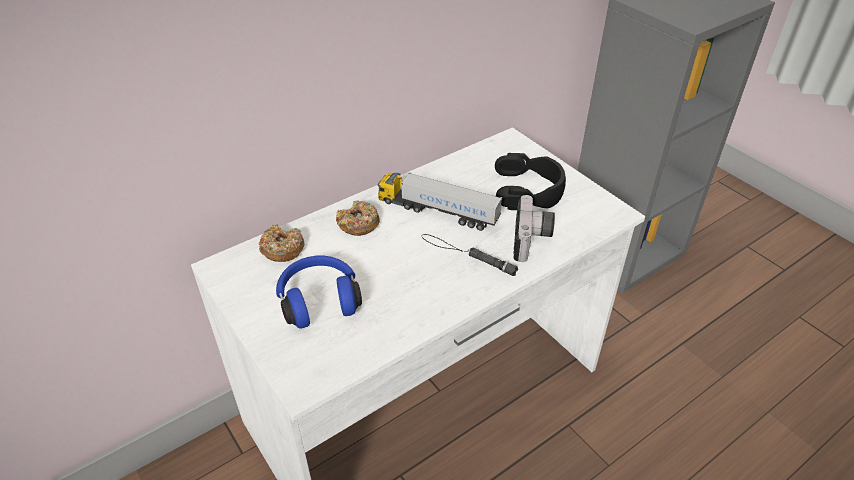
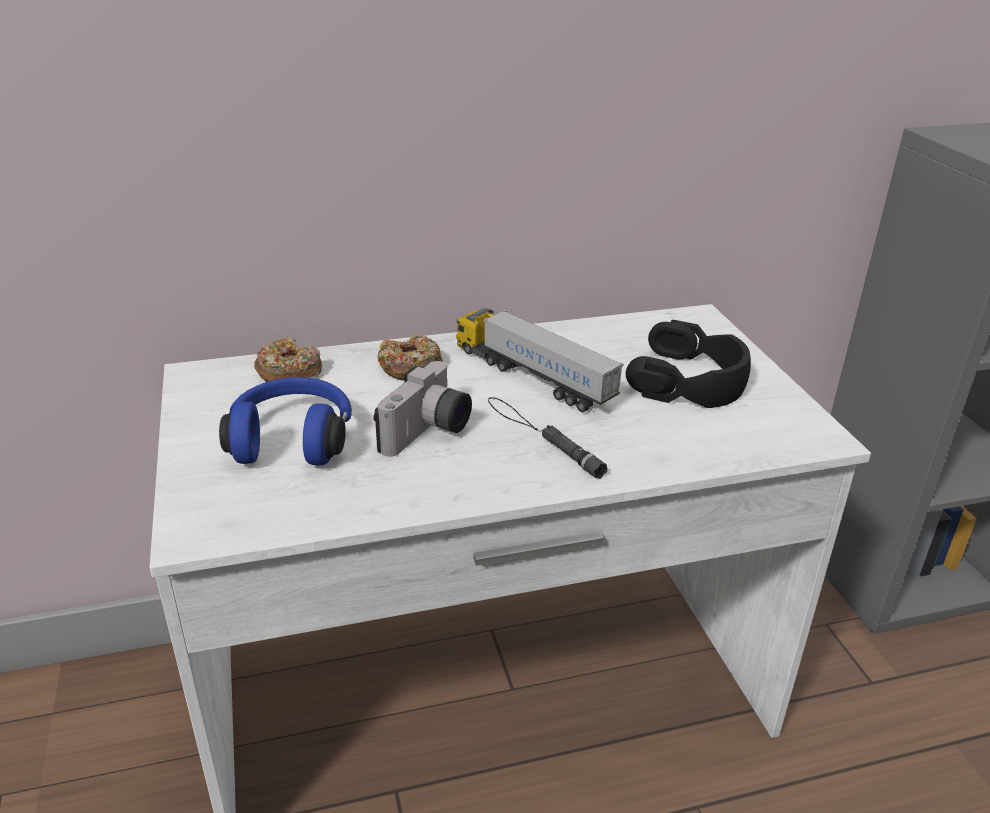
camera: 20 degrees right, 10 degrees down
(532, 240) = (656, 441): camera -> camera (428, 433)

